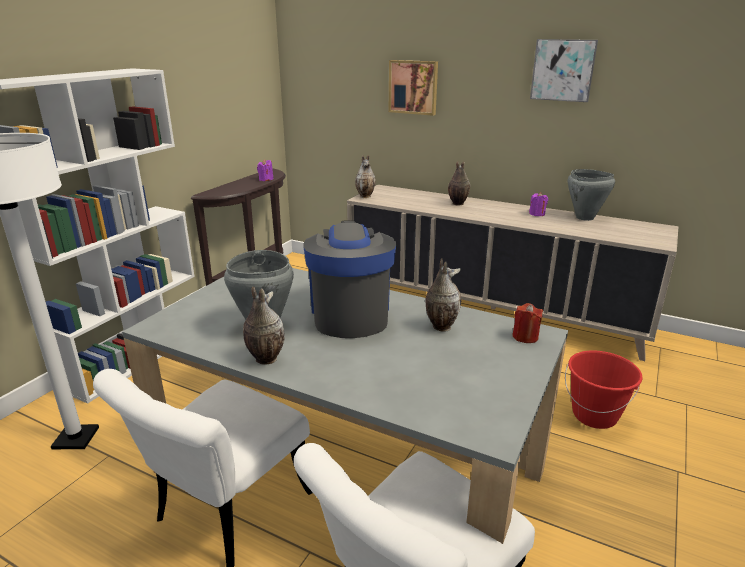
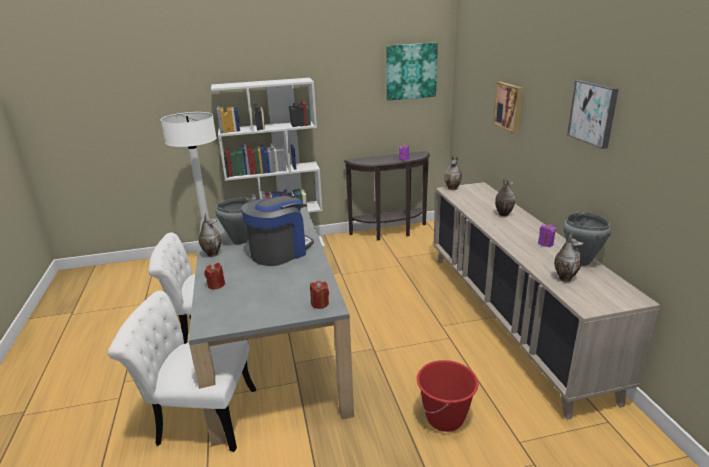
camera: 50 degrees right, 0 degrees up
(242, 61) = (411, 71): none -> picture
(373, 387) = (216, 285): none -> red candle
(440, 326) = (298, 277): vase -> vase (564, 278)

